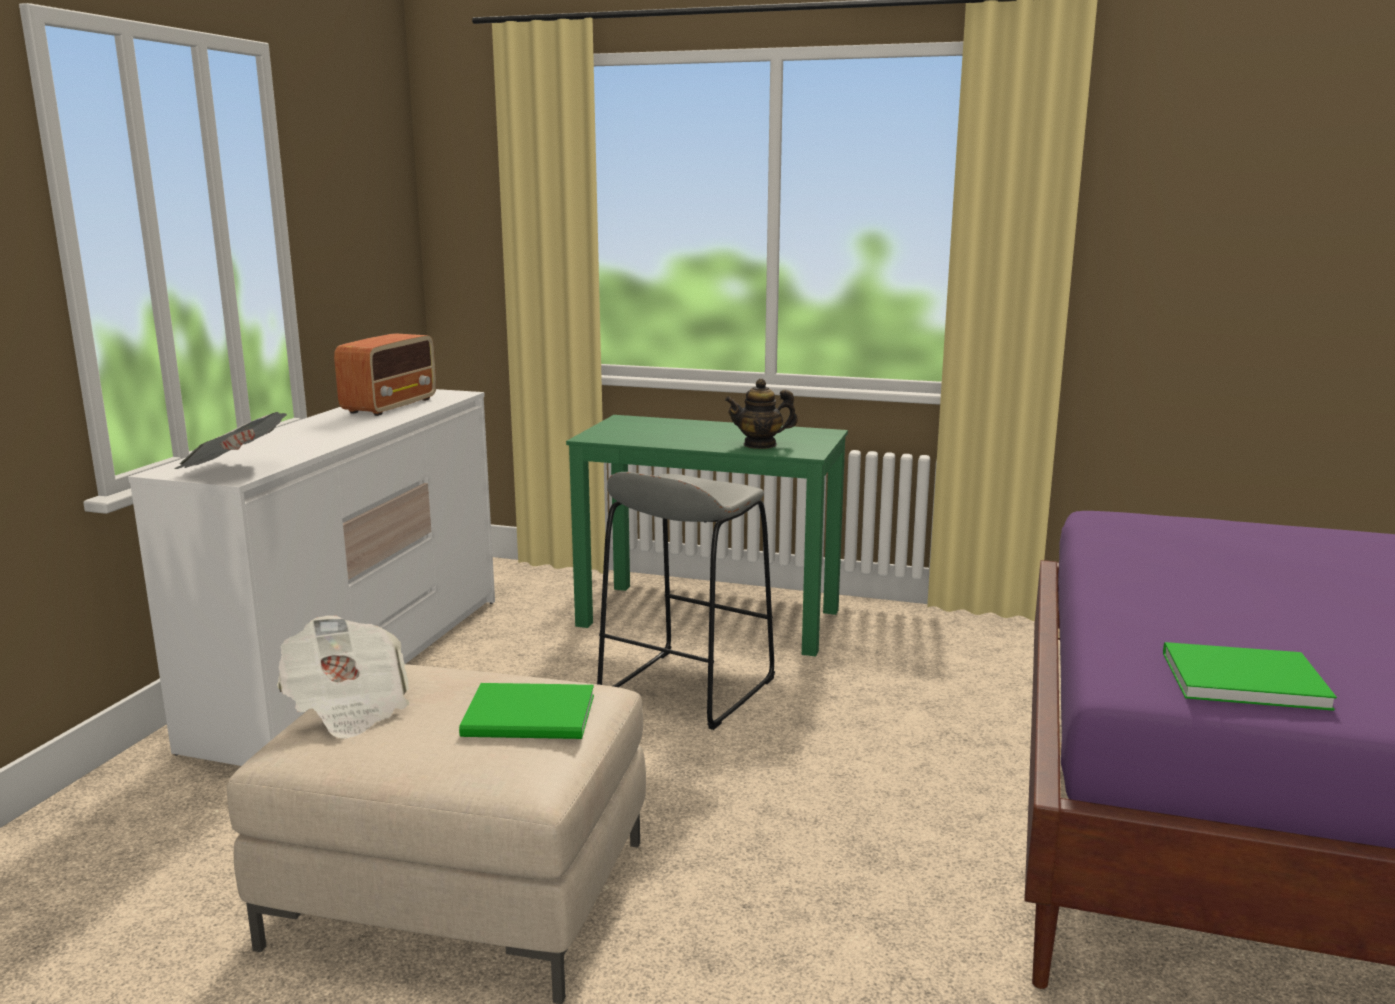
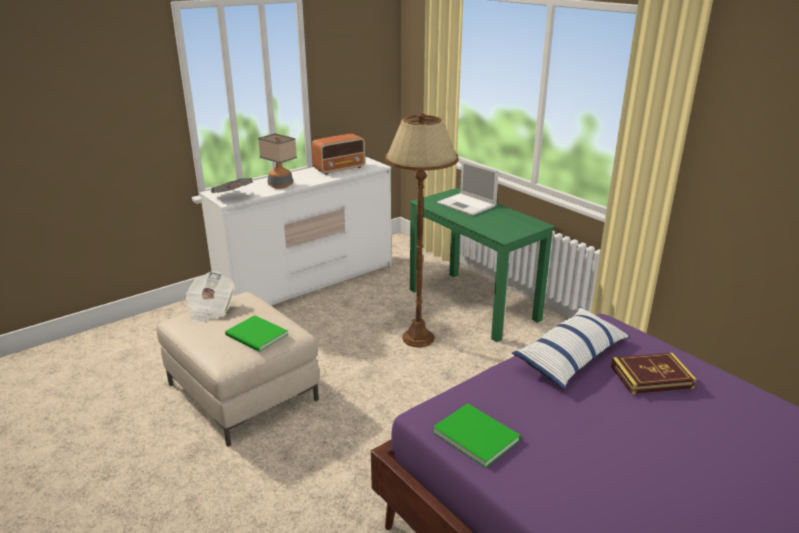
camera: 35 degrees right, 10 degrees up
(312, 440) = (280, 185): none -> table lamp
(673, 429) = (467, 205): none -> laptop
(686, 688) = (418, 338): grey stool -> brown floor lamp
(760, 445) = (490, 226): teapot -> none
(1151, 559) = (571, 357): none -> pillow
(1279, 549) = (651, 377): none -> book

